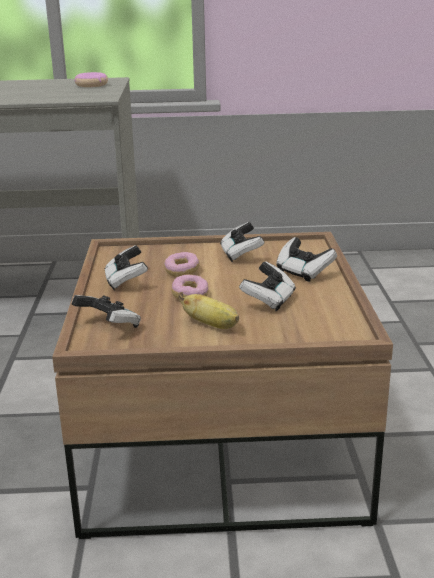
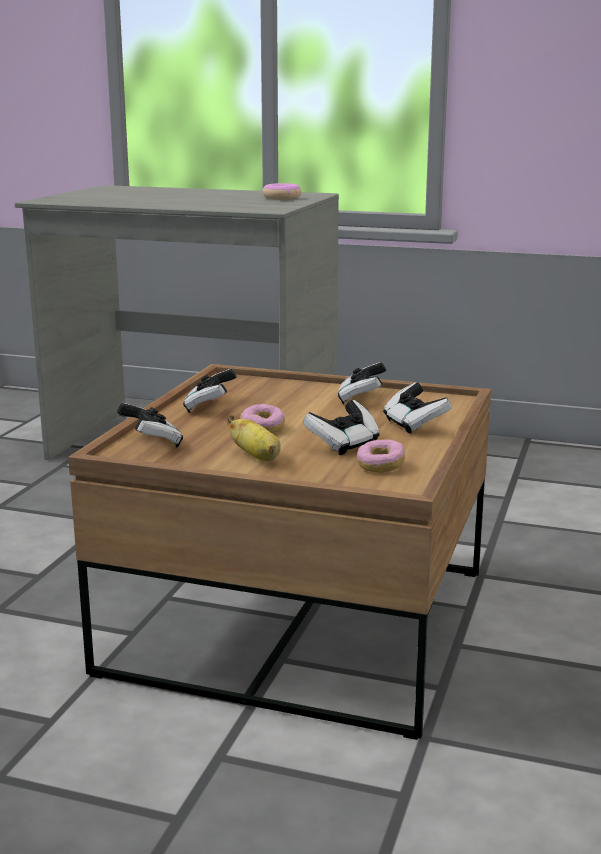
camera: 20 degrees right, 5 degrees down
(182, 272) = (278, 406): donut -> donut (380, 466)

